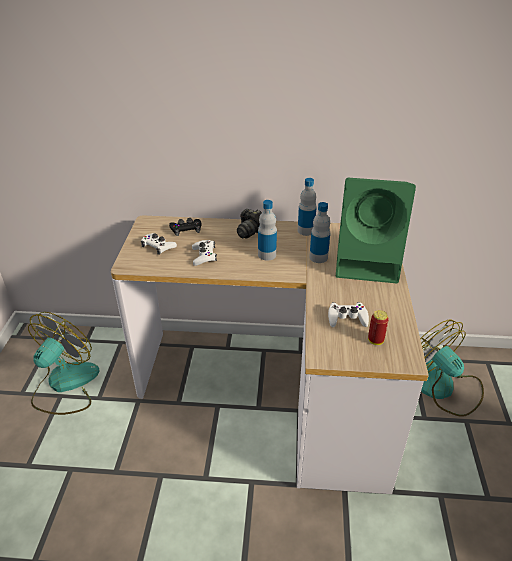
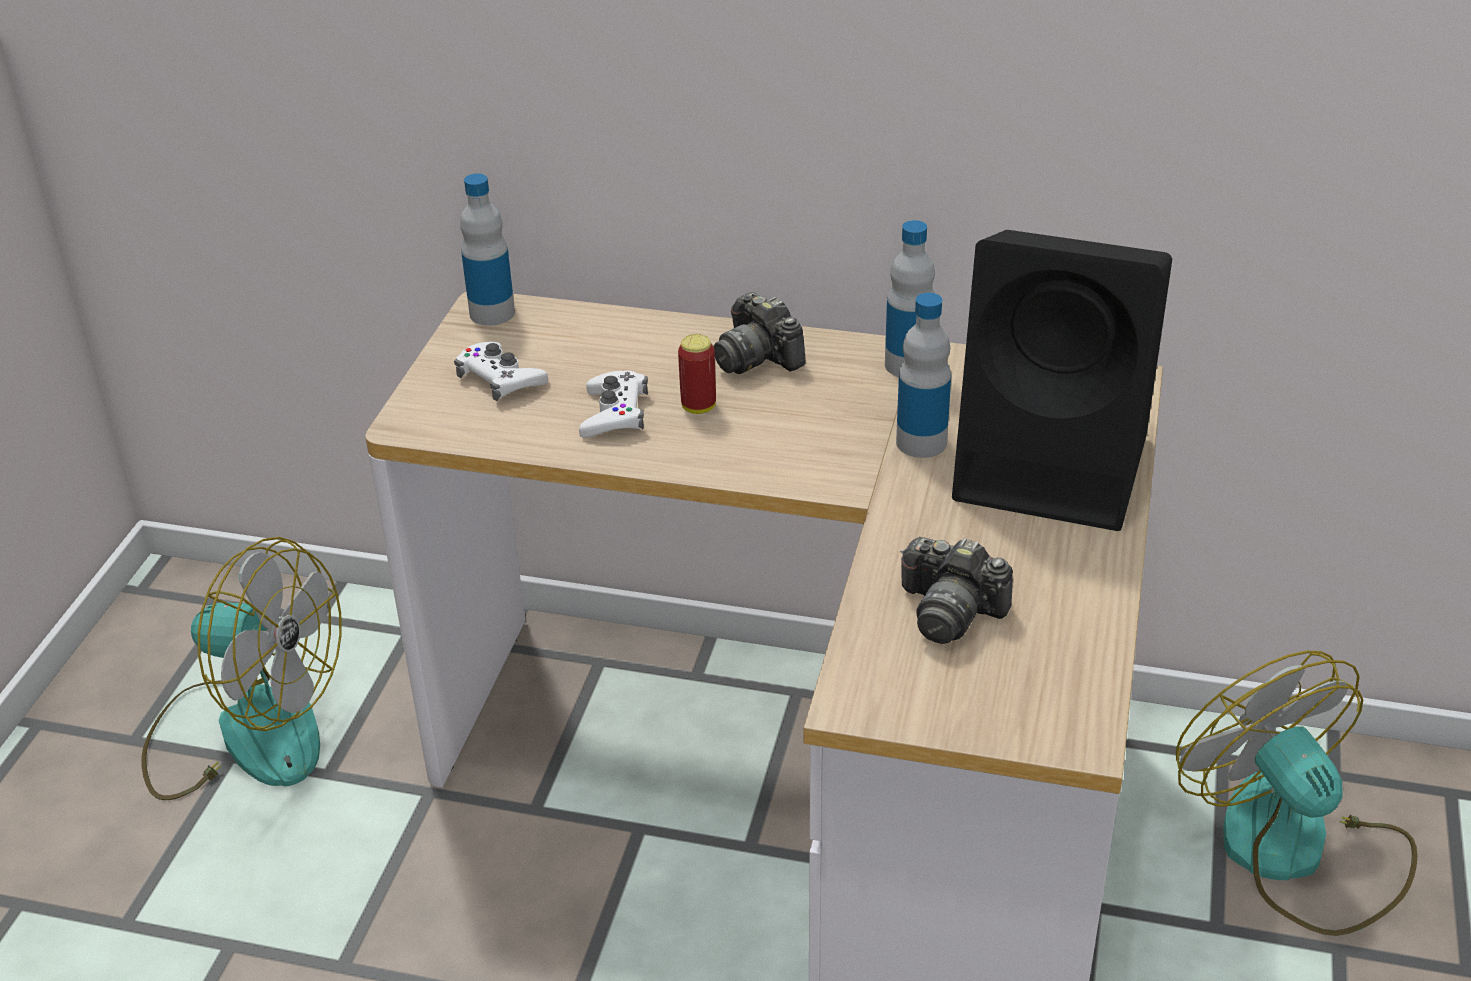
camera: 10 degrees right, 0 degrees up
(65, 385) = (246, 731): fan -> fan turned 75 degrees clockwise
(186, 229) = (583, 338): black game controller -> none
(267, 255) = (782, 424): bottle -> bottle (492, 313)
(347, 318) = (950, 611): white game controller -> camera
(369, 262) = (1057, 468): green speaker -> black speaker
(375, 340) = (1008, 677): can -> can (698, 407)

